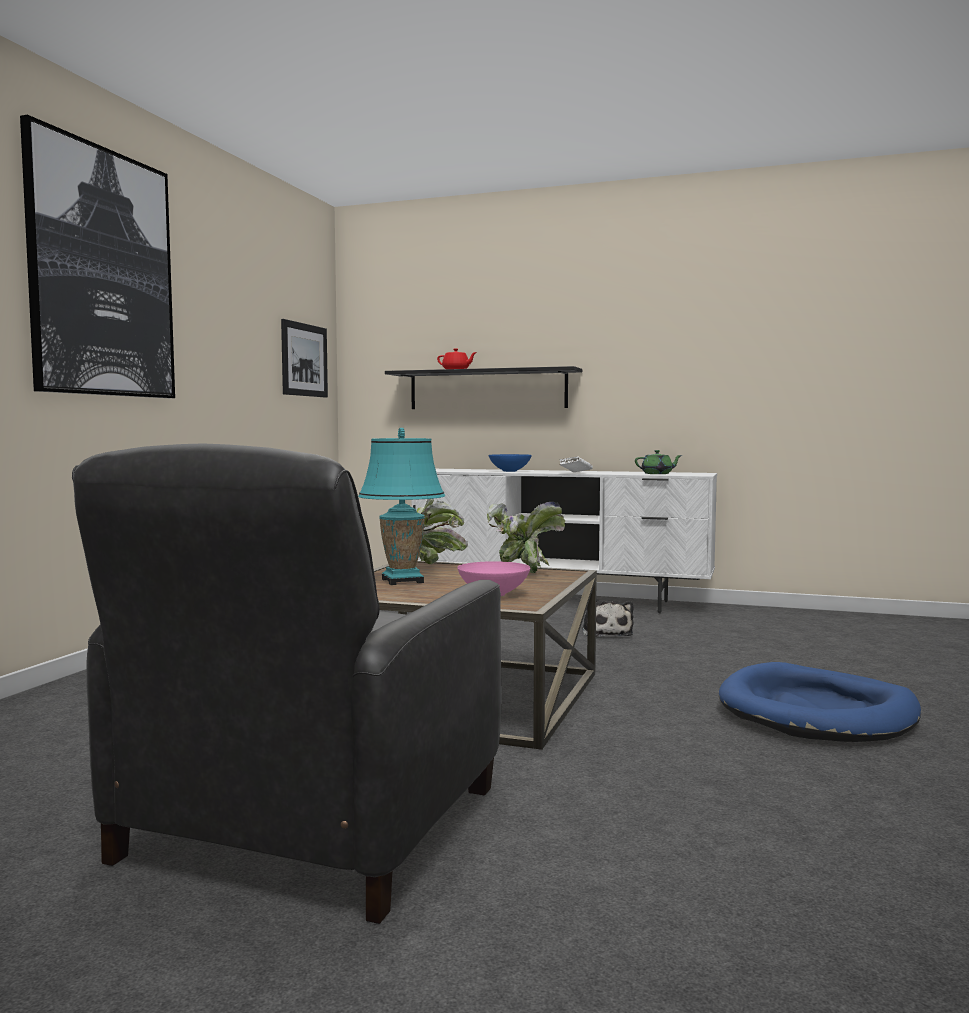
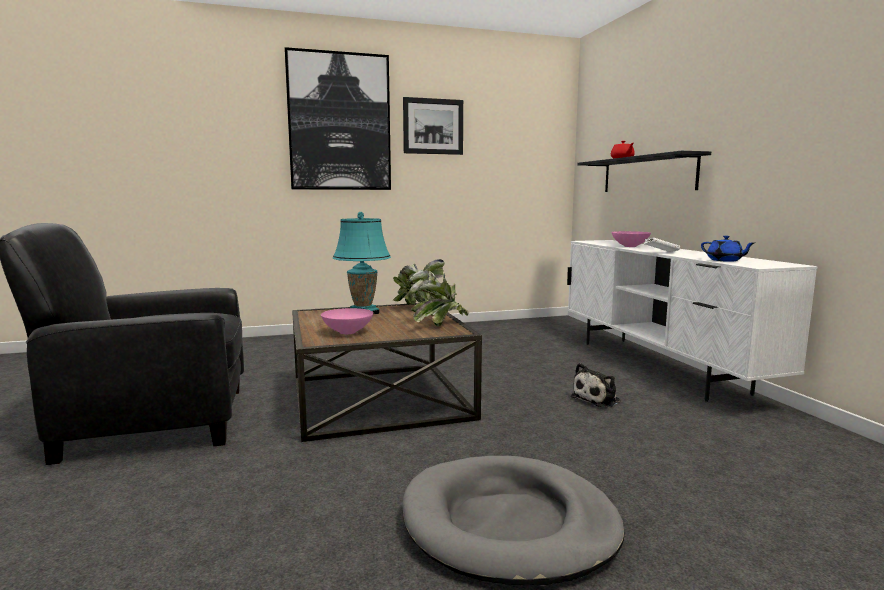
camera: 55 degrees right, 5 degrees up
(304, 360) = (530, 158): picture -> picture (433, 126)
(509, 471) = (629, 246): blue bowl -> pink bowl
(657, 474) = (725, 260): green teapot -> blue teapot
(817, 712) = (509, 524): blue dog bed -> grey dog bed

